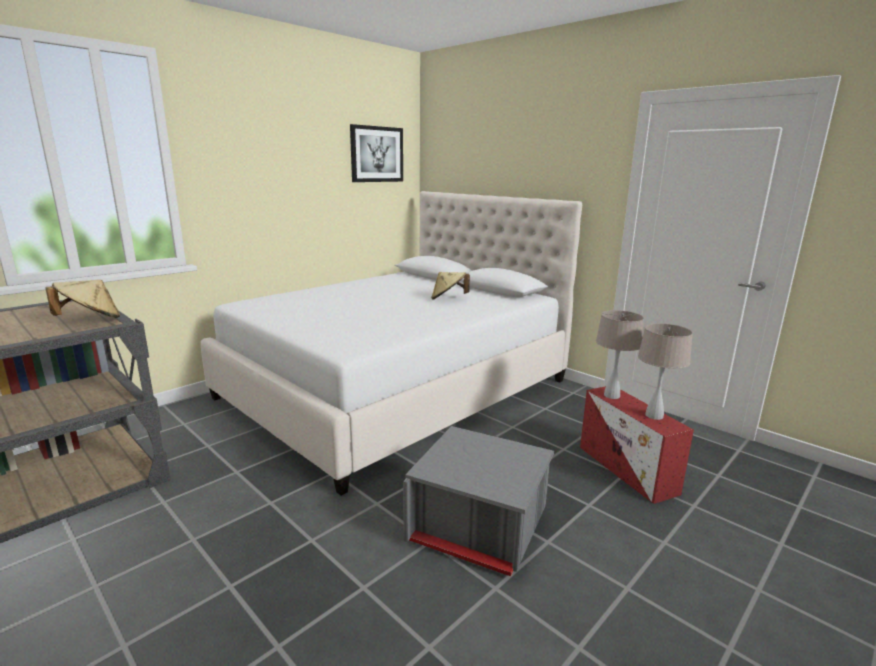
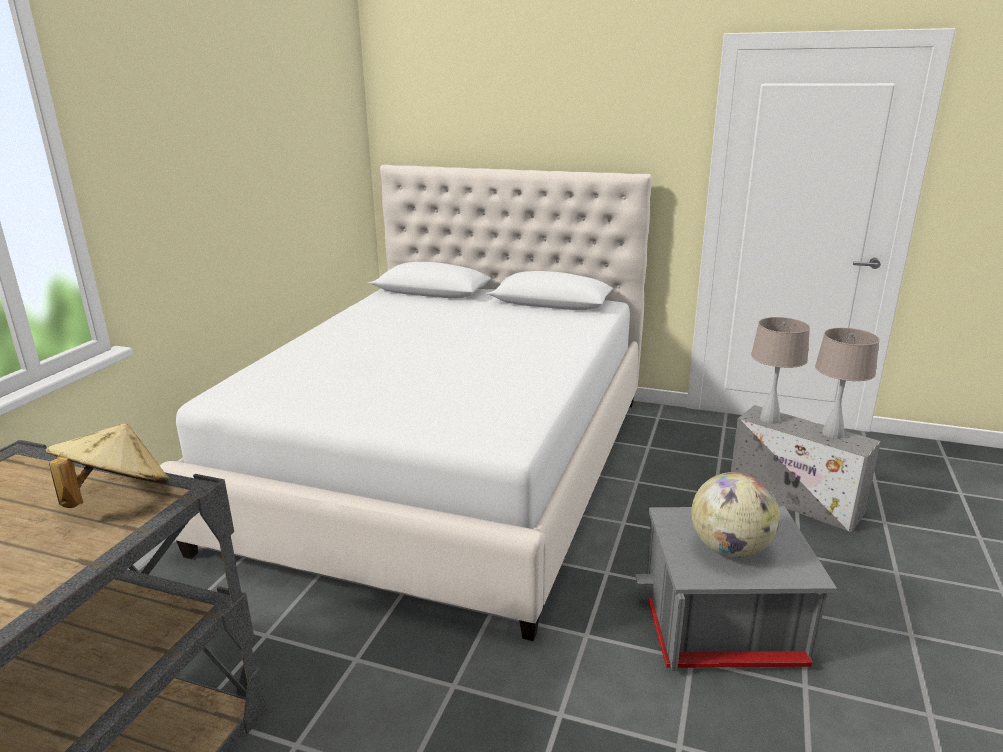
camera: 25 degrees left, 5 degrees up
(376, 154) = (322, 115): picture -> none
(448, 298) = (509, 327): beige hat -> none
(475, 463) = (730, 549): none -> globe
(628, 470) = (796, 501): red storage box -> grey storage box

